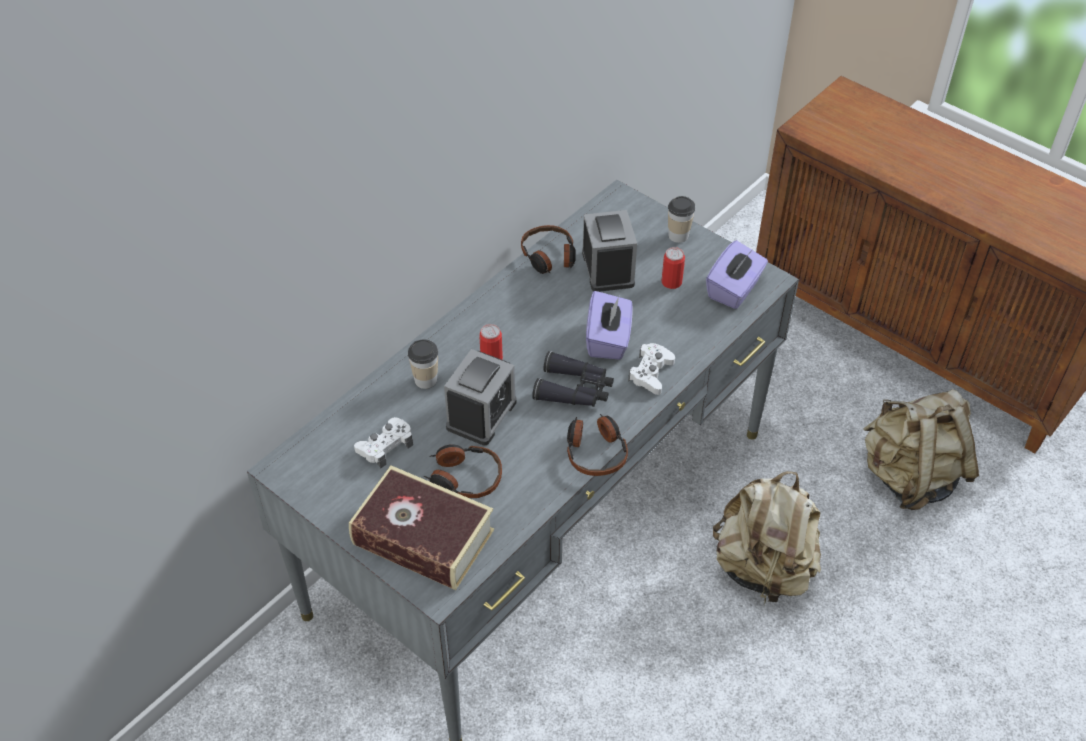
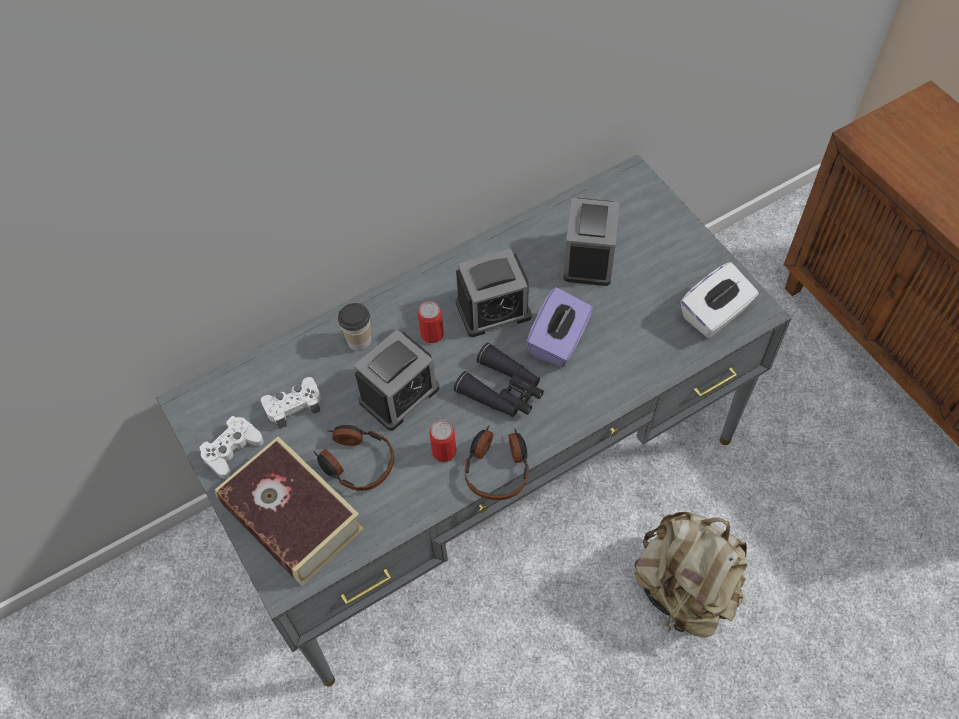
camera: 20 degrees right, 10 degrees up
(539, 328) = (493, 310): none -> alarm clock
(549, 257) = (534, 230): headphones -> none
(651, 373) = (589, 391): white game controller -> white game controller (232, 449)
(671, 282) = (650, 289): can -> can (444, 451)
(678, 235) = (678, 235): cup -> none
(734, 289) = (715, 314): purple tissue box -> white tissue box
(909, 477) = (875, 531): beige backpack -> none

